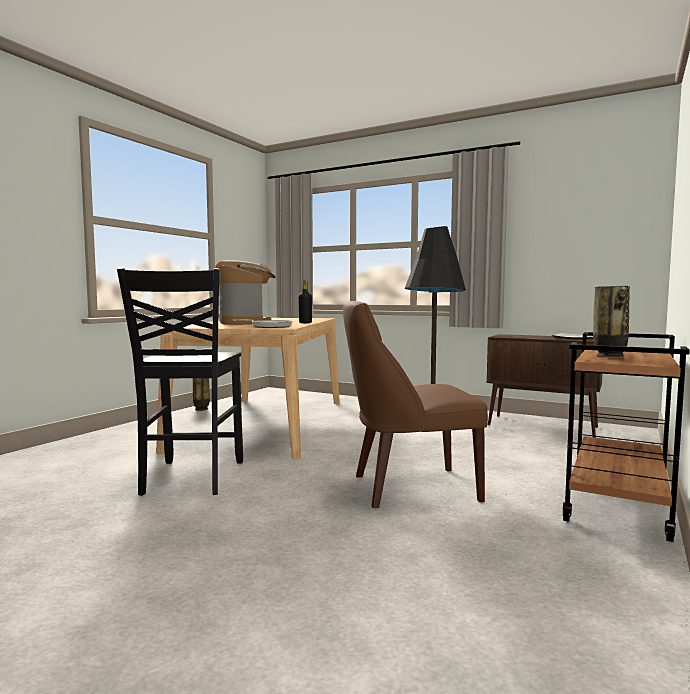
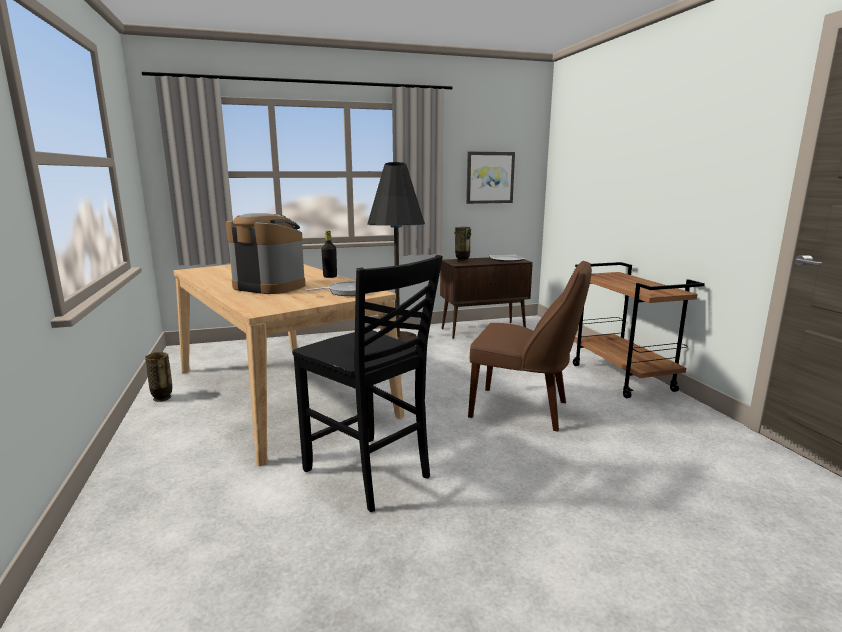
camera: 45 degrees left, 10 degrees up
(408, 488) = (524, 410): brown chair -> brown chair turned 105 degrees counterclockwise
(577, 240) = (489, 177): none -> picture
(609, 357) = (641, 288): vase -> vase (462, 261)

